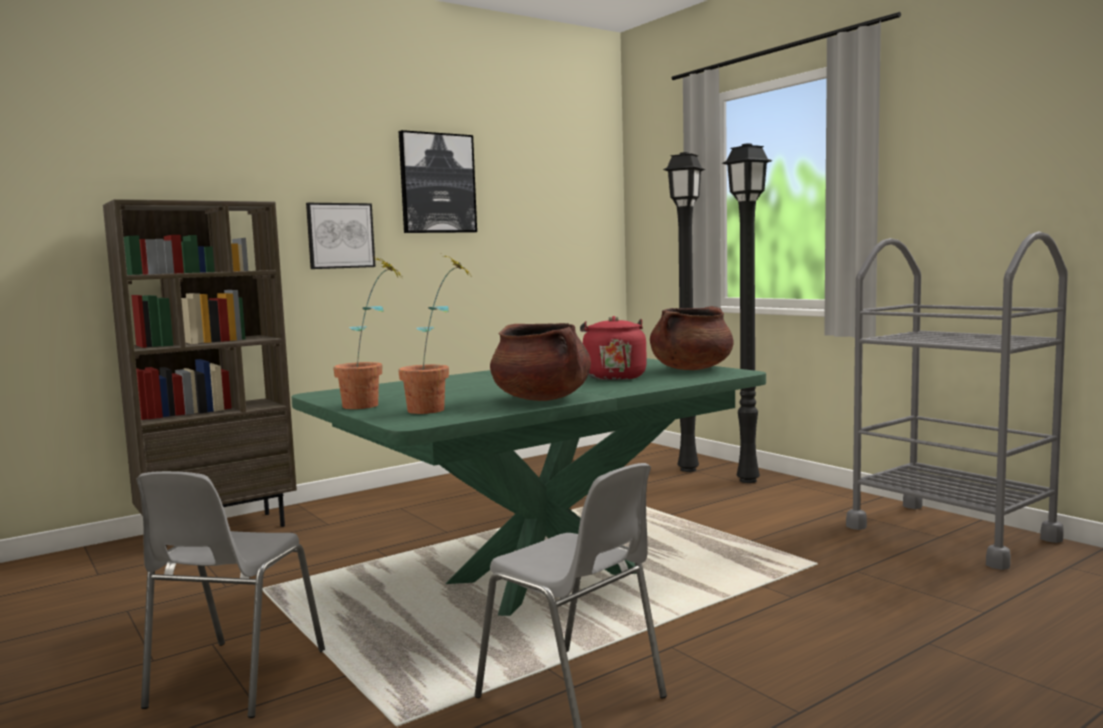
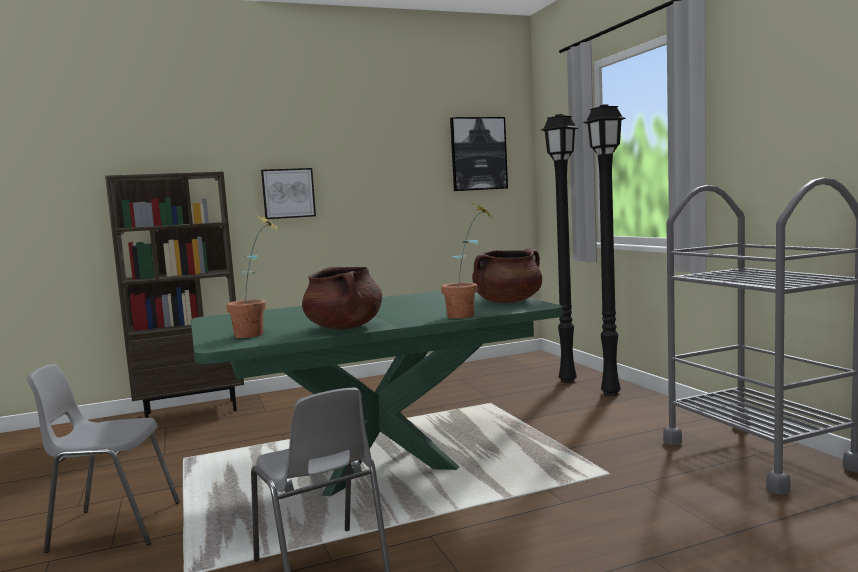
camera: 15 degrees right, 0 degrees up
(233, 680) = (112, 526): grey chair -> grey chair turned 60 degrees clockwise
(372, 405) = (224, 328): potted plant -> potted plant (469, 315)
(437, 183) = (367, 149): picture -> picture (478, 154)
(613, 377) = (434, 308): red kettle -> none

